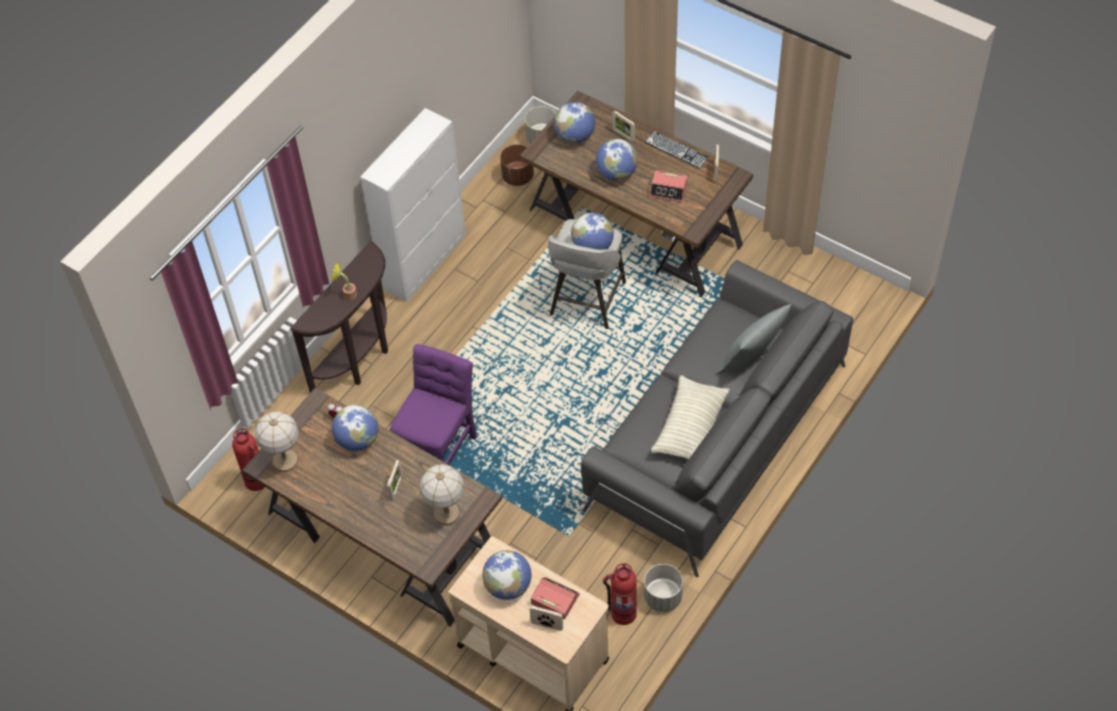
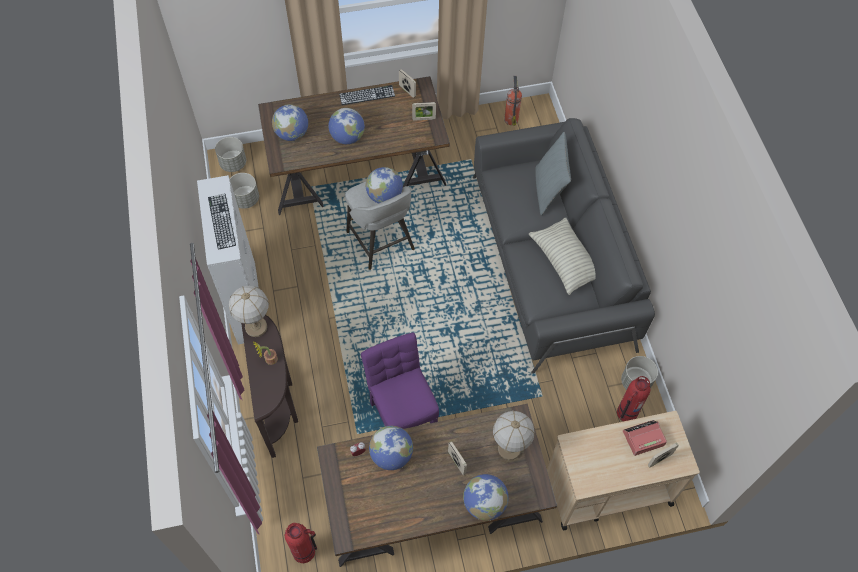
camera: 50 degrees left, 5 degrees up
(285, 461) = (359, 518): table lamp -> table lamp (256, 327)
(406, 152) = (221, 221): none -> keyboard
(508, 586) = (607, 458): globe -> globe (484, 503)
(517, 176) = (245, 199): brown planter -> grey planter
(623, 135) = (323, 110): picture frame -> picture frame (424, 119)
(668, 189) = (392, 123): alarm clock -> none
(837, 286) = (511, 119): none -> fire extinguisher

